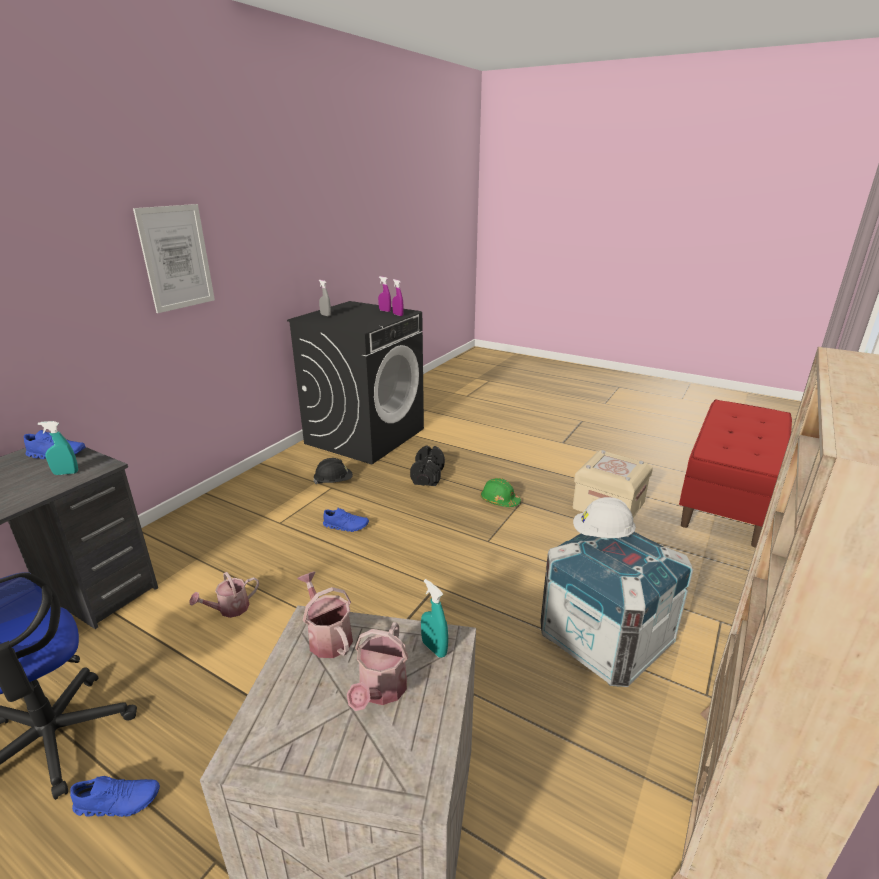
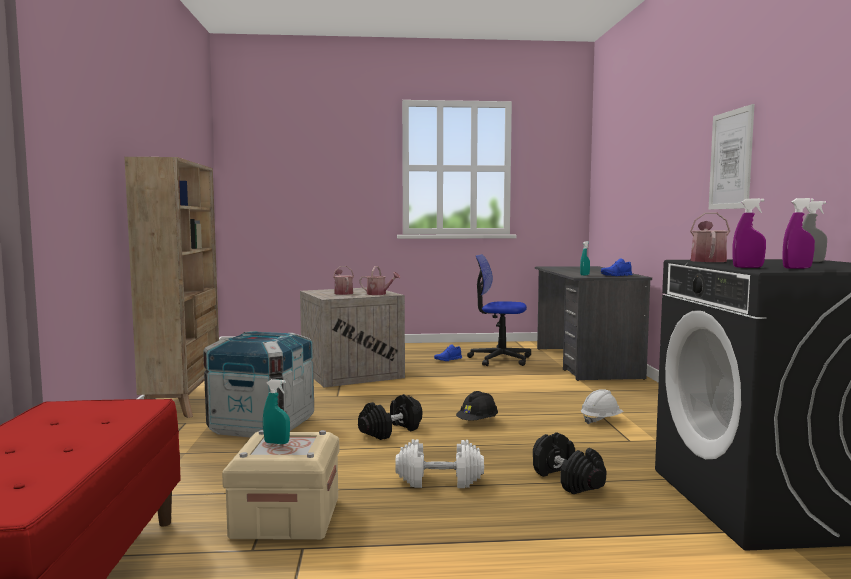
camera: 145 degrees right, 20 degrees down
(229, 609) = (519, 385): watering can -> watering can (707, 260)
(334, 482) = (641, 445): black hard hat -> black hard hat (477, 422)
(346, 526) = (545, 424): blue shoe -> none
(434, 648) = (334, 296): turquoise spray bottle -> turquoise spray bottle (276, 443)
(480, 569) = (391, 431): none -> black dumbbell
(499, 500) = (439, 480): green hard hat -> white dumbbell
(602, 535) = (275, 337): white hard hat -> white hard hat (601, 420)

